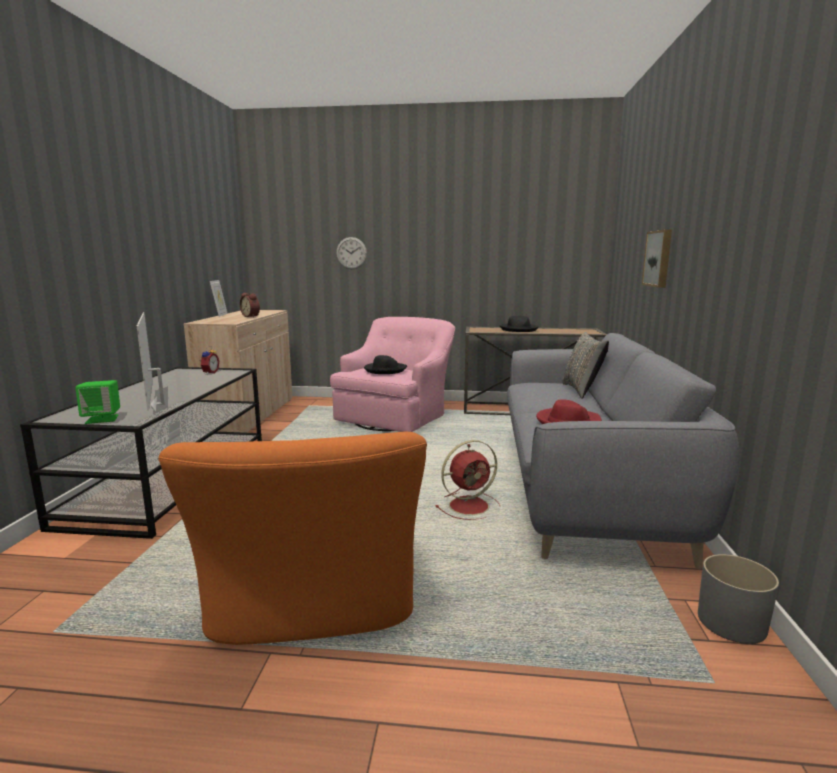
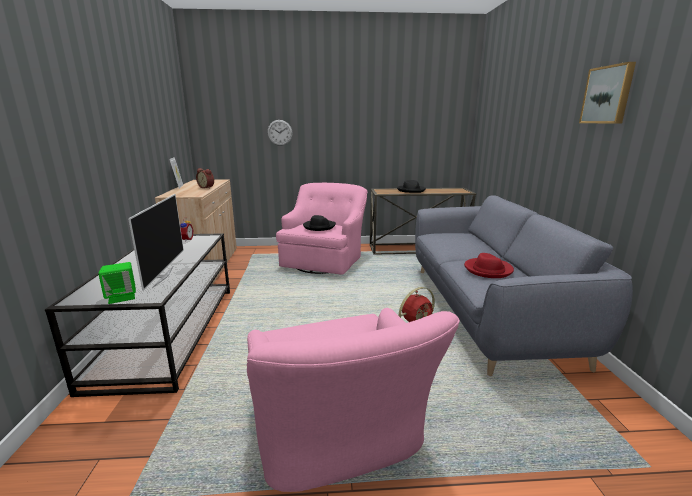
camera: 10 degrees left, 5 degrees up
(157, 404) = (162, 276): television -> television turned 150 degrees counterclockwise
(312, 600) = (338, 436): orange armchair -> pink armchair
(582, 391) = (476, 239): grey pillow -> none
(659, 258) = (532, 142): picture -> picture (608, 95)
(732, 623) = (636, 414): grey planter -> none

